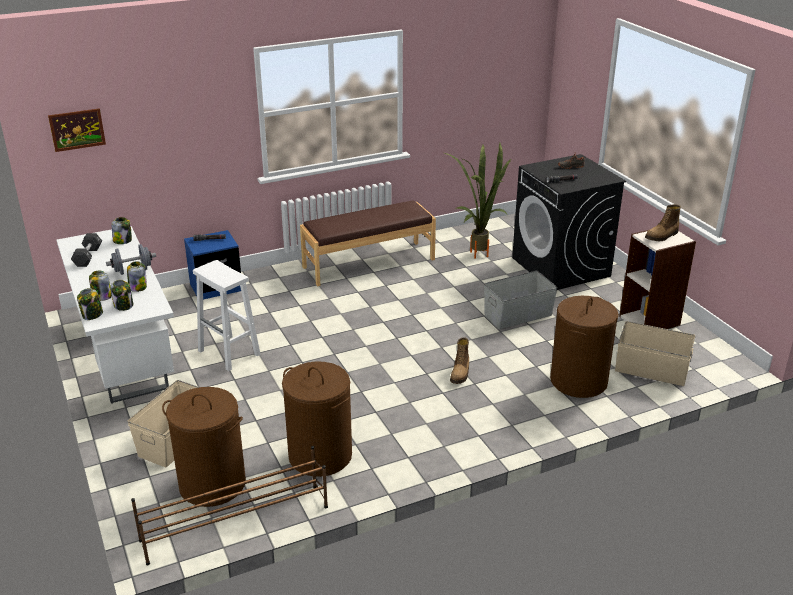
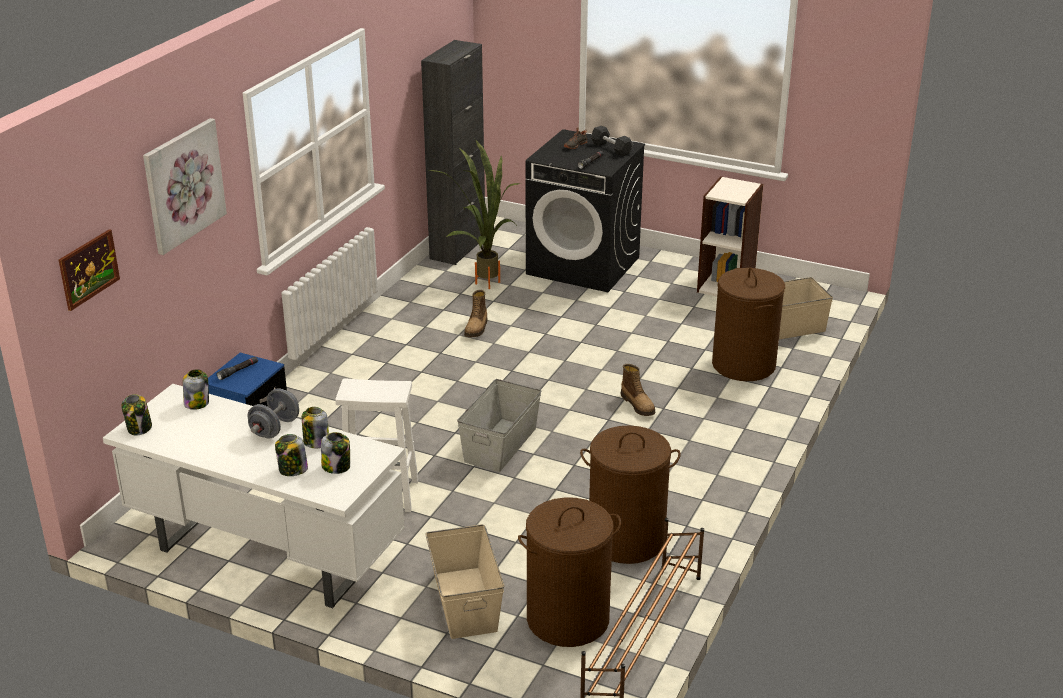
camera: 40 degrees left, 0 degrees up
(88, 257) = (187, 438): black dumbbell -> black dumbbell (611, 149)
(92, 315) = (319, 492): jar -> jar (139, 428)
(179, 97) = (183, 185): none -> picture
(368, 263) = (386, 337): brown bench -> none
(492, 226) = (458, 248): none -> black cabinet
(517, 315) = (609, 328): grey storage box -> grey storage box (499, 444)
(662, 236) = (731, 189): boot -> boot (477, 328)

